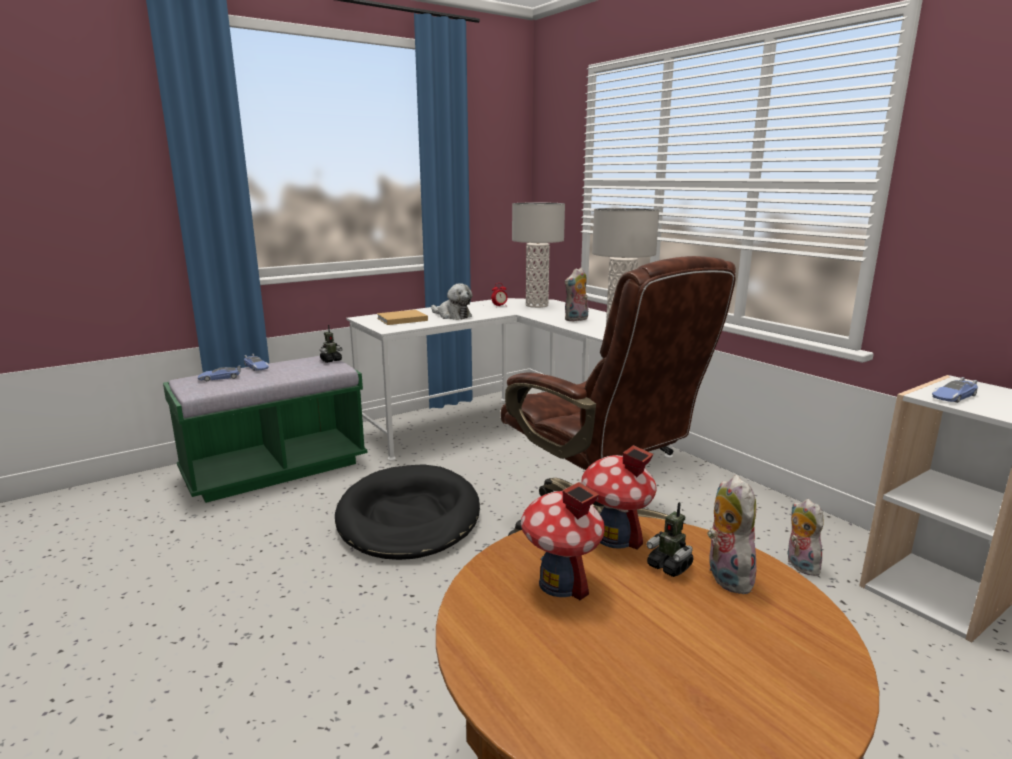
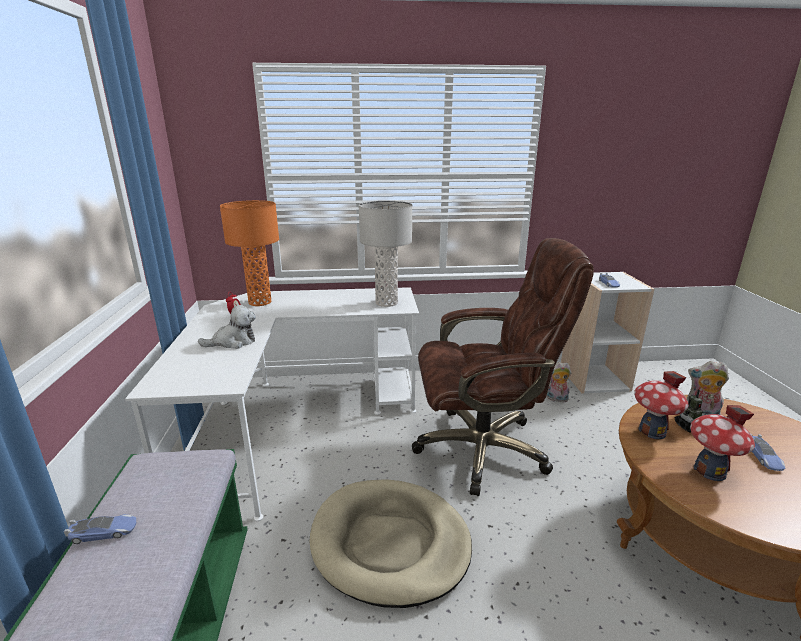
camera: 60 degrees left, 5 degrees up
(220, 378) = (104, 584): toy car -> toy car (763, 457)
(331, 360) = (173, 458): toy robot -> none
(400, 319) = (199, 369): beige book -> none
(409, 517) = (390, 543): black dog bed -> beige dog bed
(536, 305) = (259, 302): white table lamp -> orange table lamp
(576, 319) = (331, 304): plush toy -> none

